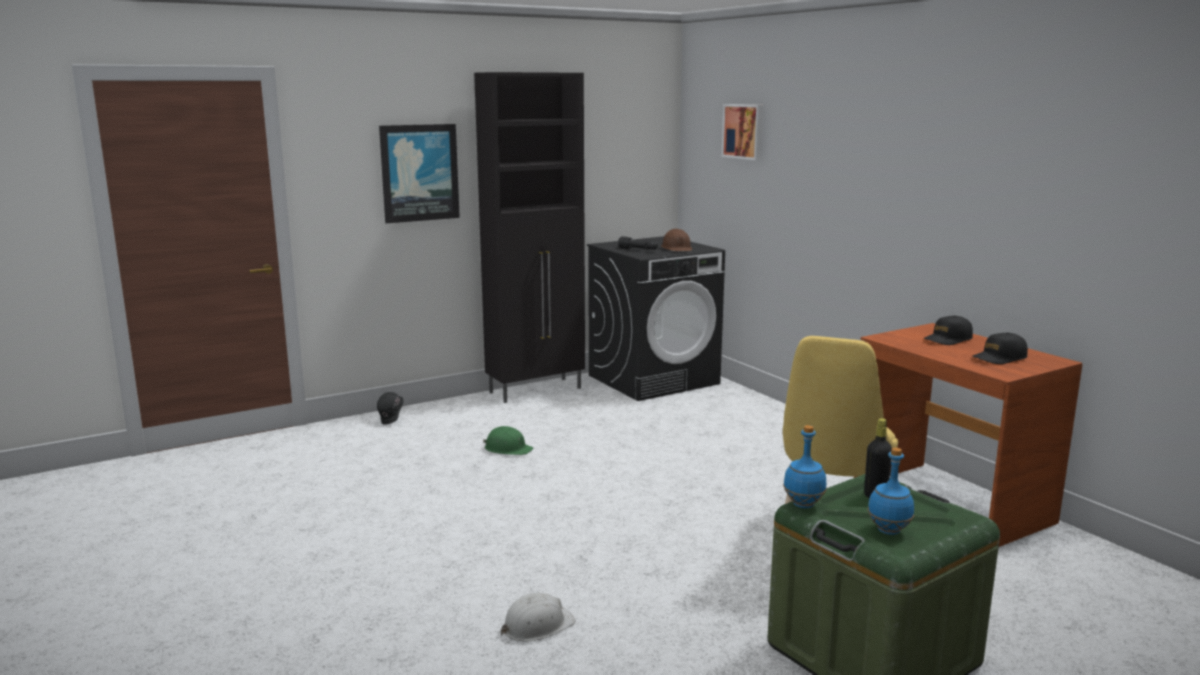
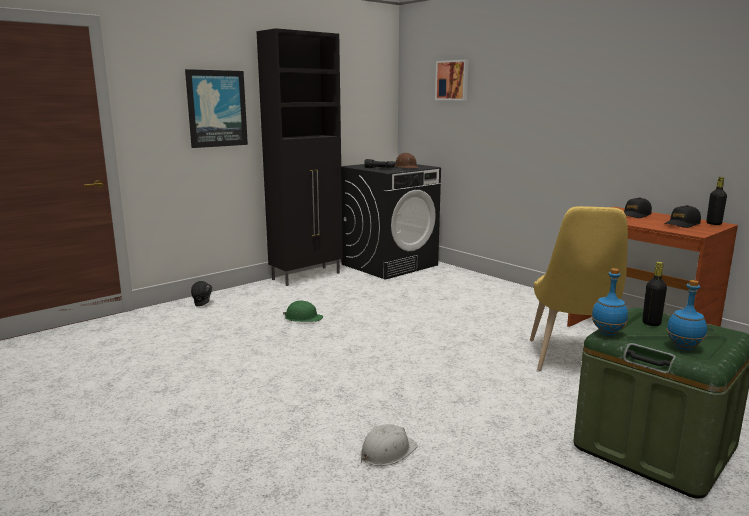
camera: 10 degrees left, 0 degrees up
(1047, 359) = (713, 223): none -> black bottle

